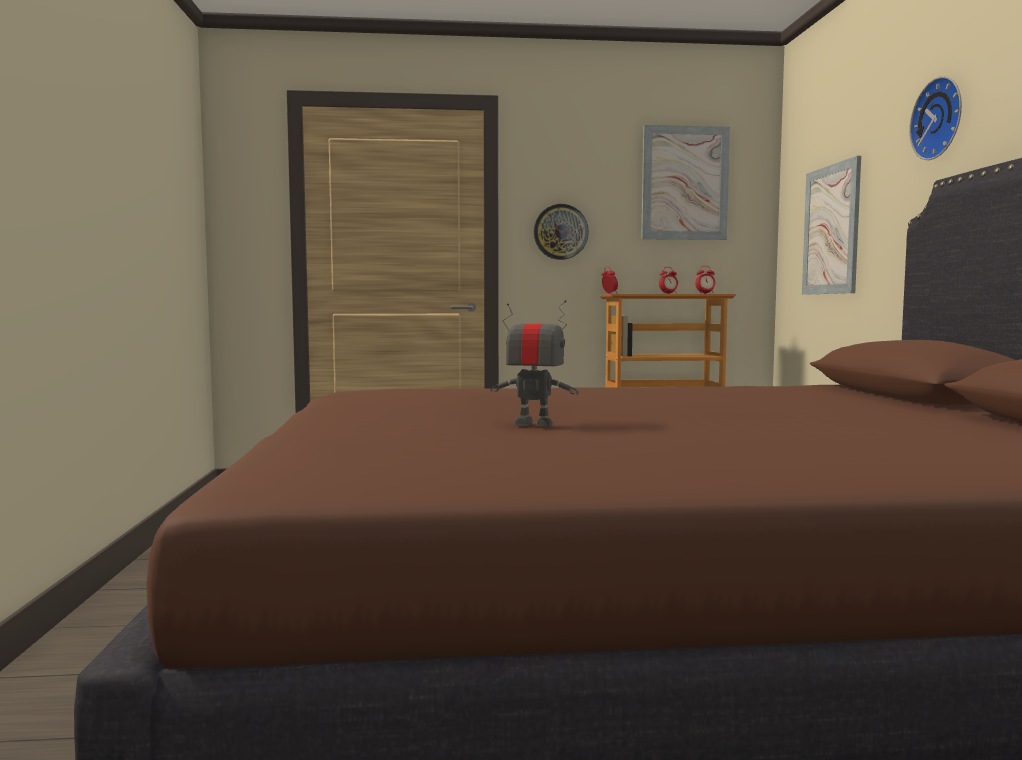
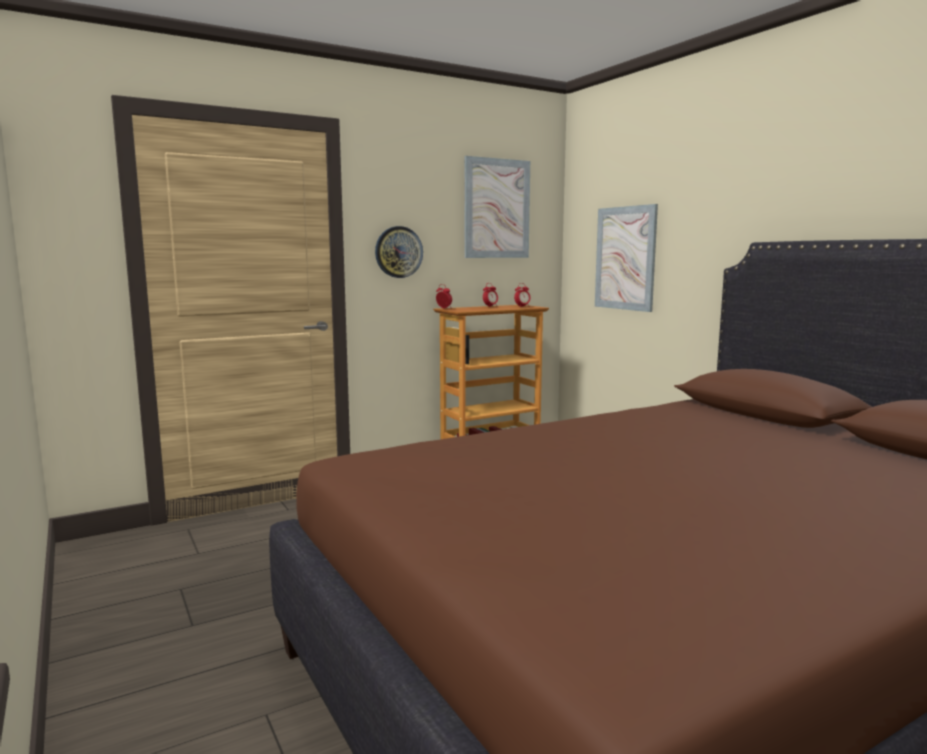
camera: 25 degrees left, 5 degrees up
(534, 424) = (622, 505): toy robot -> none
(940, 119) = (740, 190): wall clock -> none

